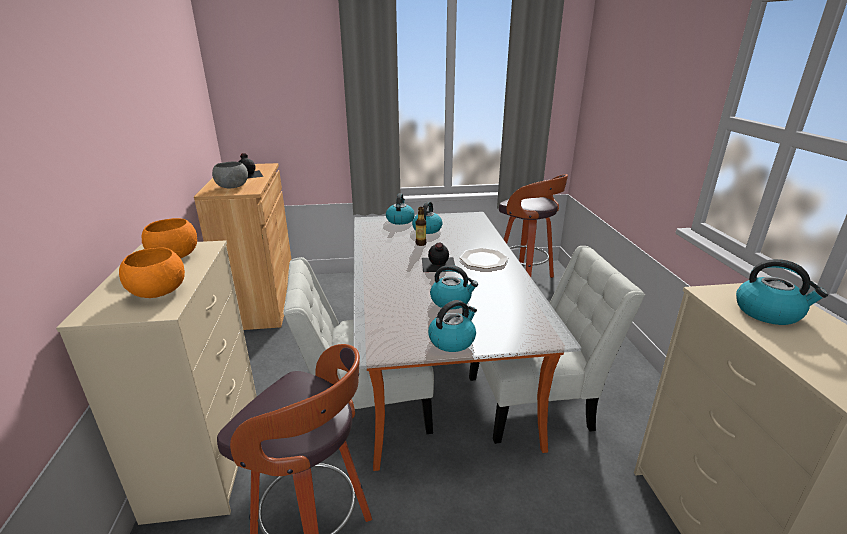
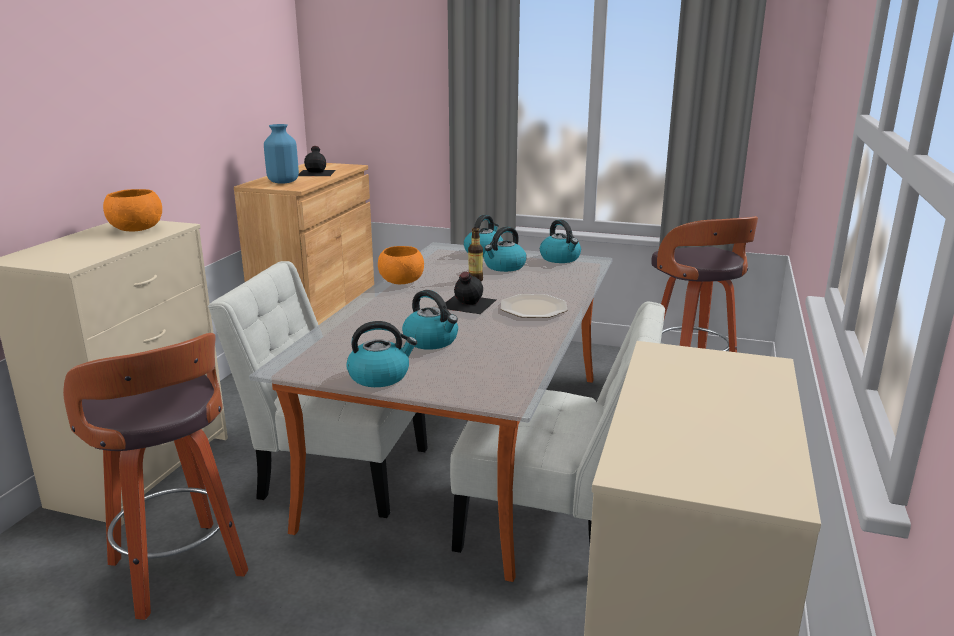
camera: 25 degrees right, 5 degrees down
(158, 291) = (84, 252): orange bowl -> orange bowl (401, 281)
(232, 187) = (283, 182): grey bowl -> blue vase
(768, 312) = (702, 383): kettle -> kettle (560, 258)

